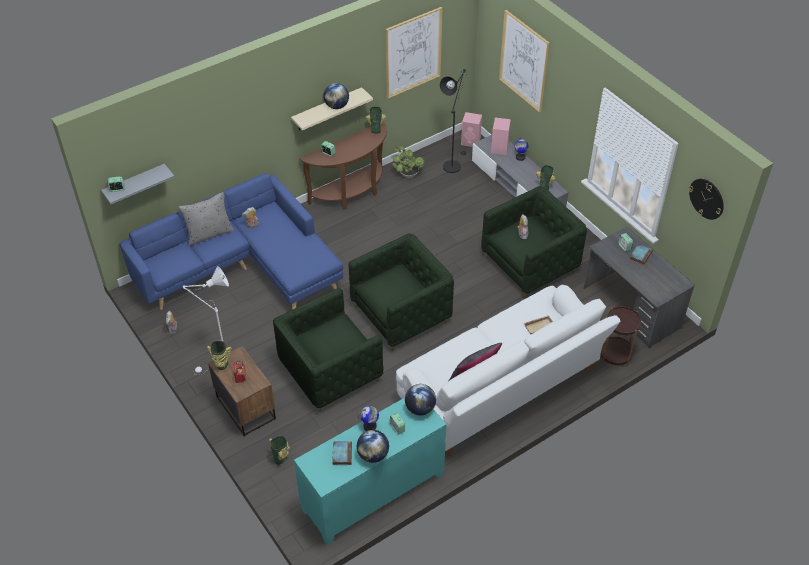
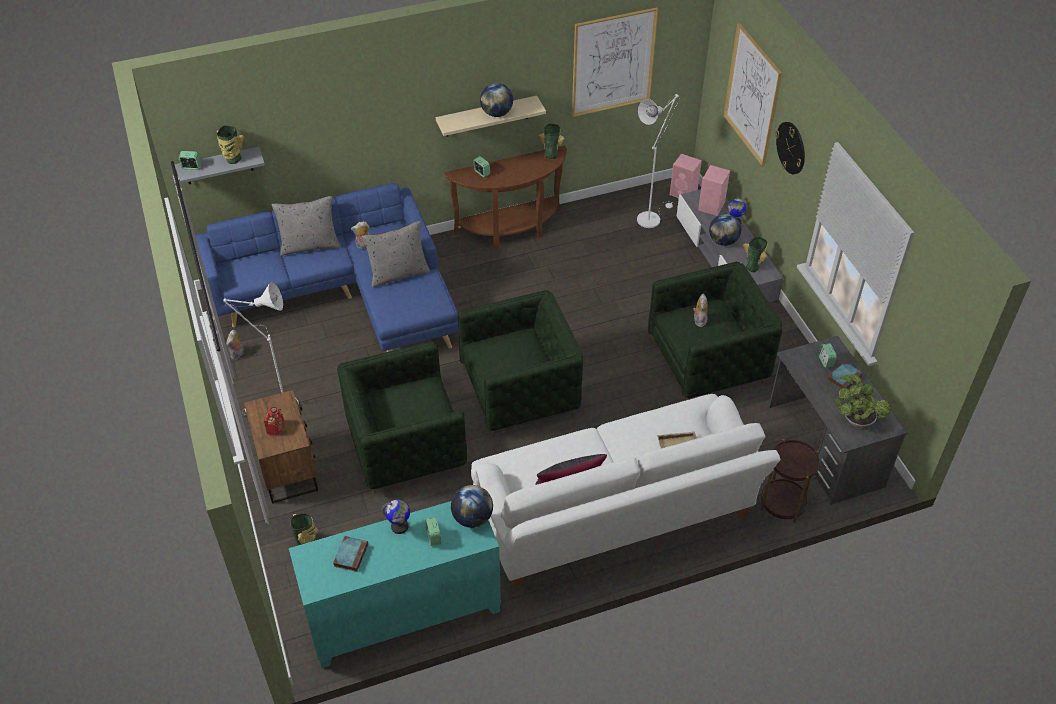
camera: 15 degrees right, 0 degrees up
(221, 365) = (258, 408): vase -> vase (233, 159)
(287, 242) = (398, 273): none -> grey pillow
(373, 455) = (390, 565): globe -> globe (723, 241)
(407, 174) = (589, 219): potted plant -> potted plant (855, 419)
(453, 164) = (651, 217): black floor lamp -> white floor lamp
(706, 198) = (939, 316): wall clock -> wall clock (791, 147)

